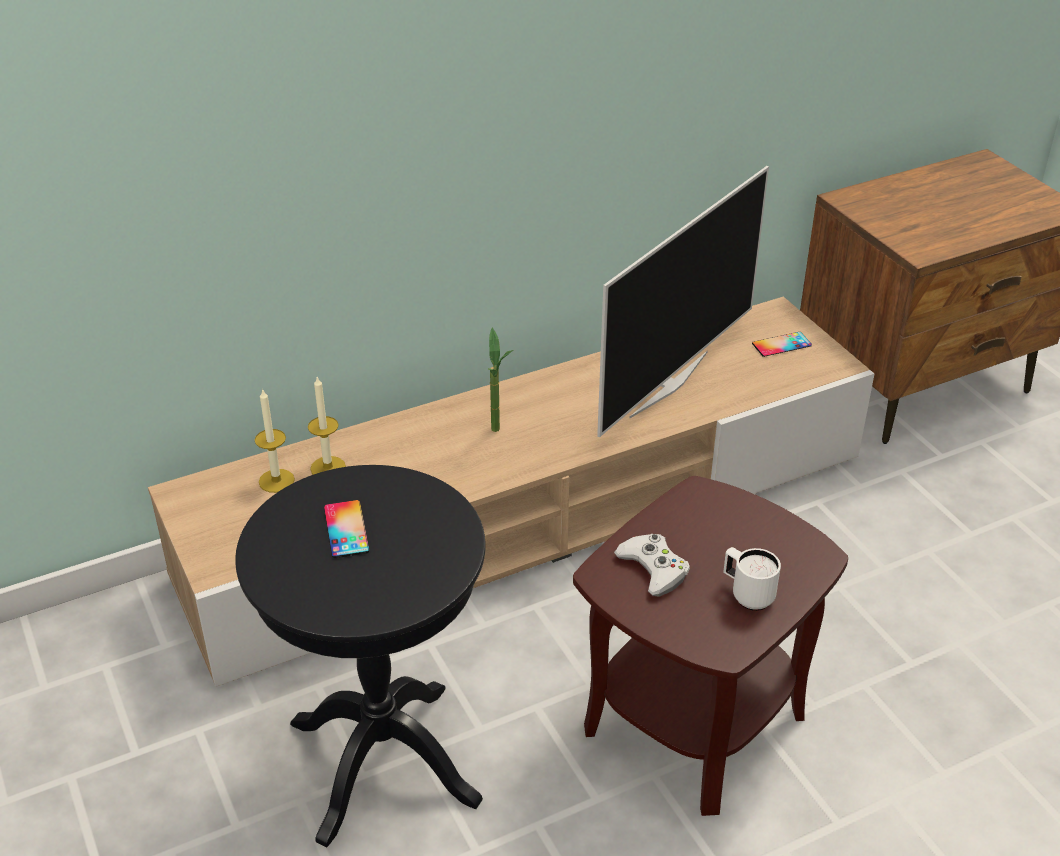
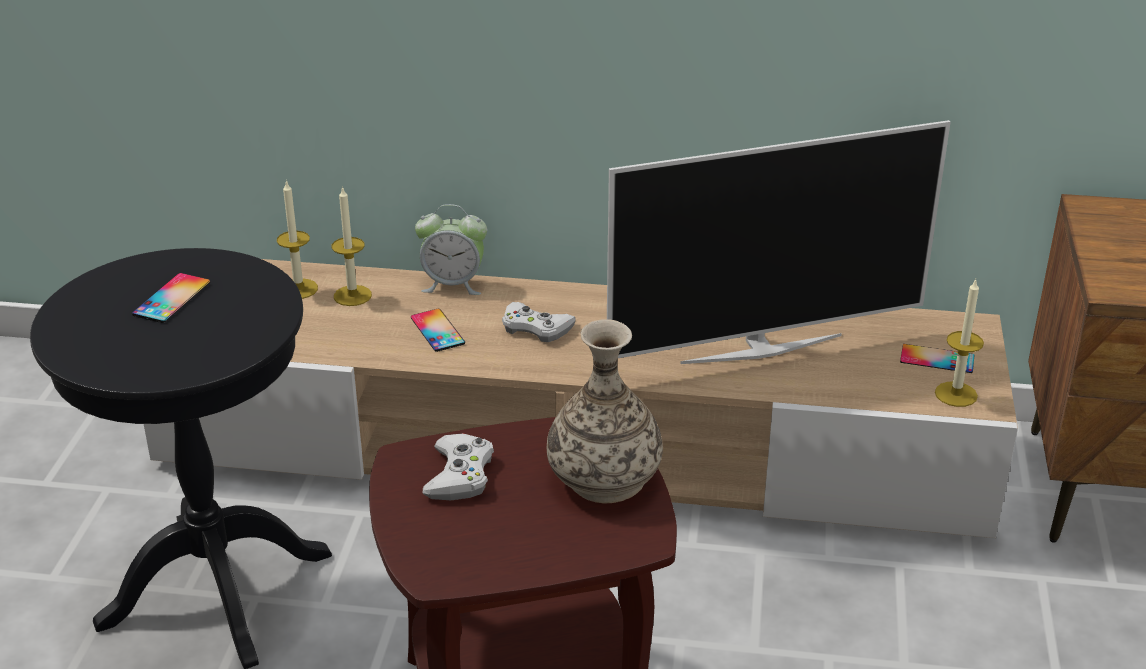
camera: 35 degrees right, 5 degrees down
(397, 425) = (453, 284): none -> alarm clock
(429, 468) = (437, 330): none -> phone
(499, 434) = (536, 328): potted plant -> white game controller
(747, 524) = (604, 478): none -> vase
(747, 595) = (519, 539): white mug -> none
(818, 365) = (956, 394): none -> candle

